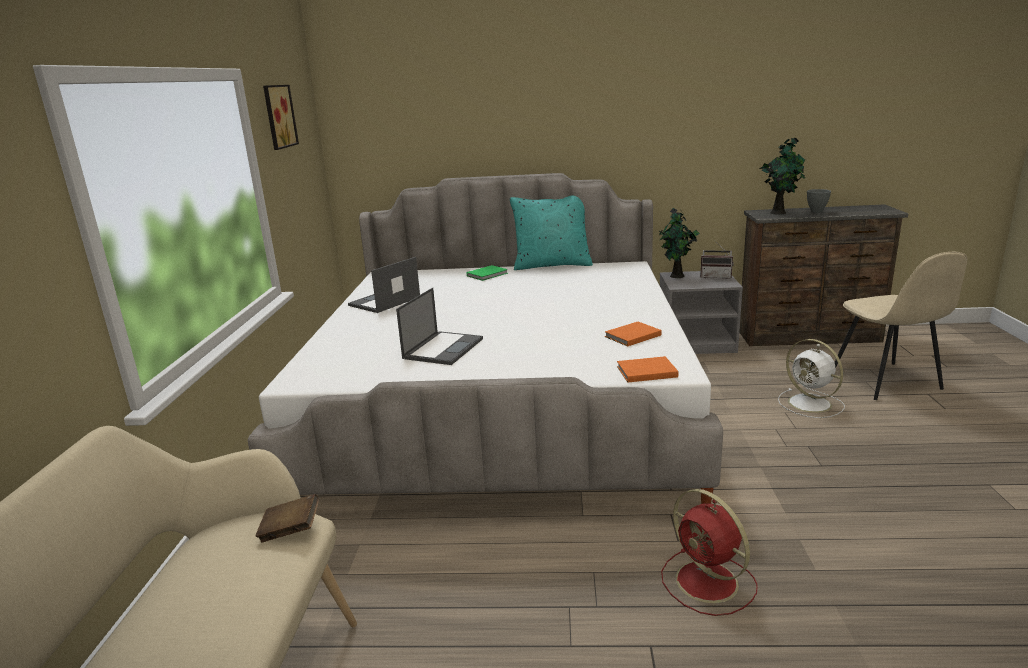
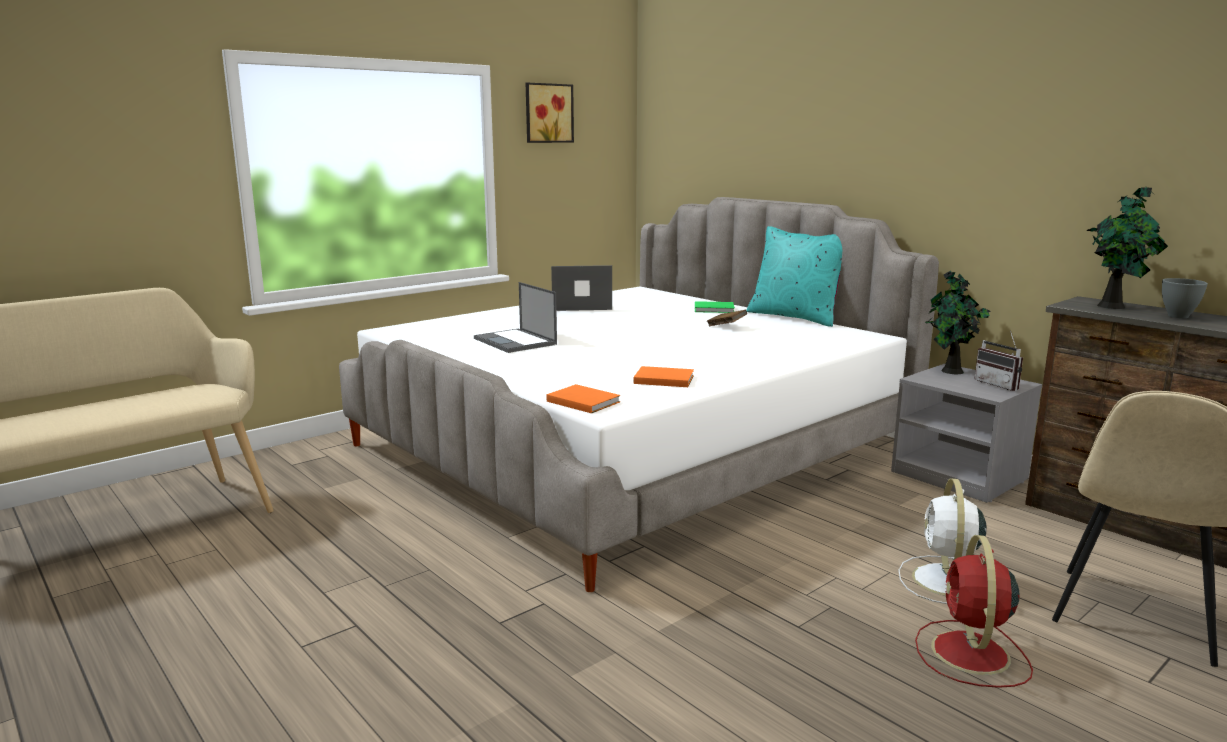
camera: 45 degrees right, 5 degrees down
(290, 530) = (208, 396): brown book -> brown book (726, 327)
(443, 348) = (516, 341): laptop -> laptop turned 75 degrees clockwise
(709, 583) = (475, 625): red fan -> red fan (971, 655)

